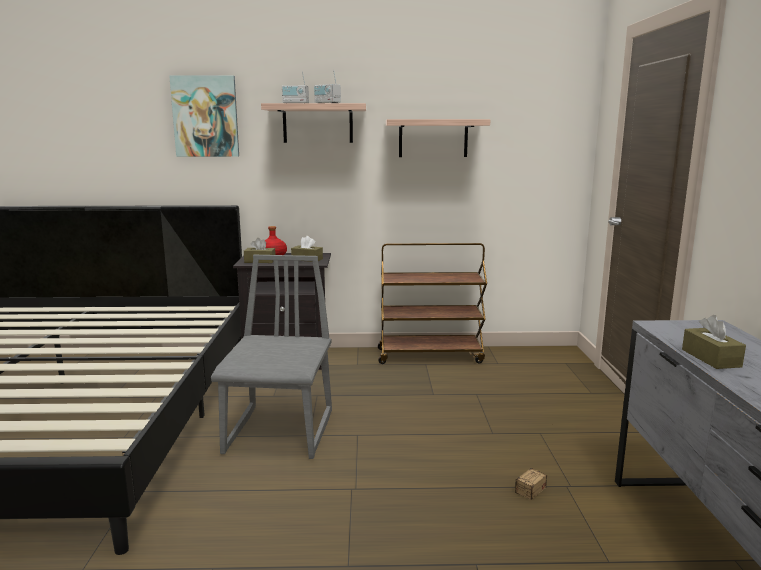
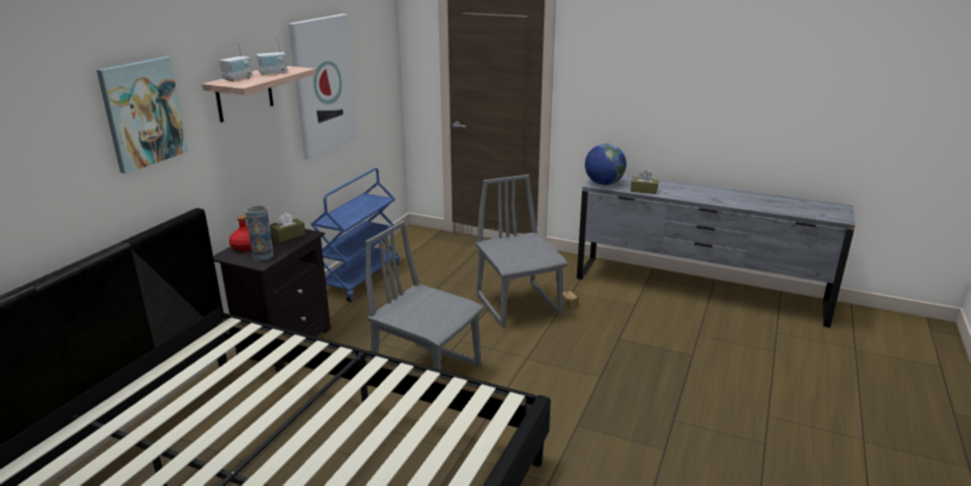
camera: 65 degrees left, 10 degrees up
(260, 261) = (263, 256): brown tissue box -> vase
(430, 355) = (359, 277): brown cart -> blue cart
(433, 138) = (322, 85): shelf -> picture
(477, 452) = (519, 305): none -> grey chair
(675, 329) = (603, 183): none -> globe

